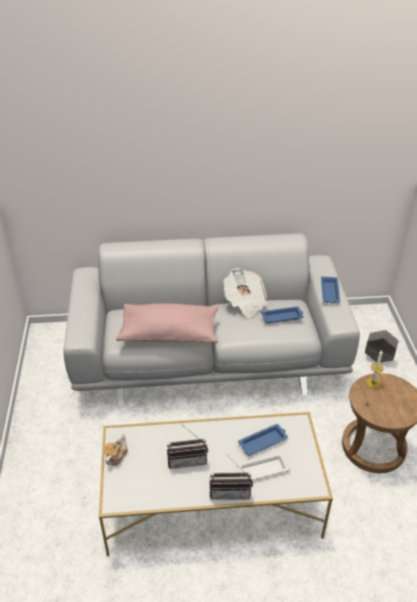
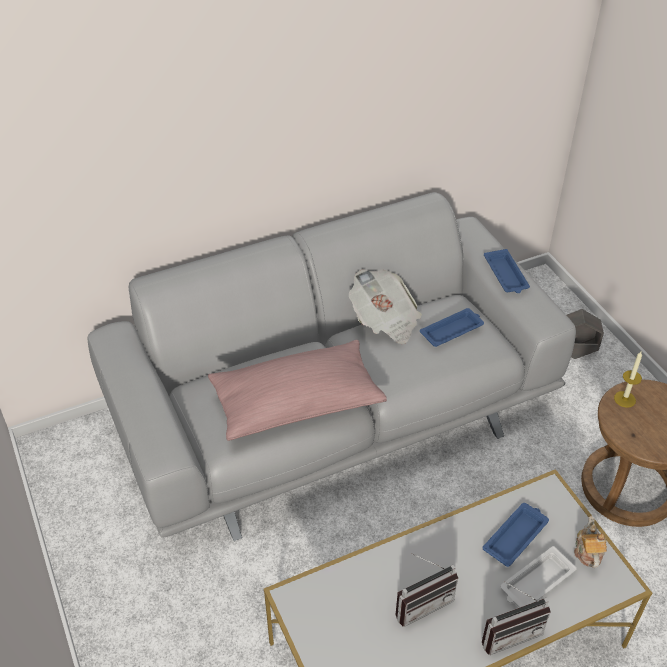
camera: 20 degrees left, 5 degrees up
(116, 456) = (310, 632): teapot -> teapot (587, 552)

